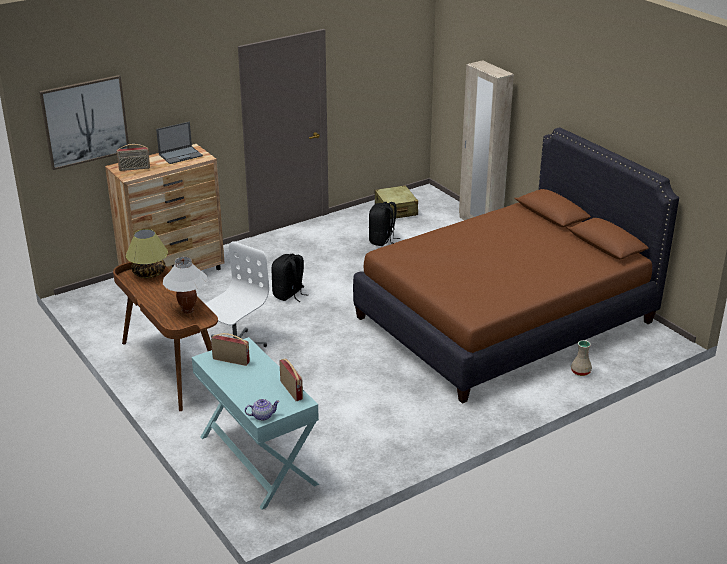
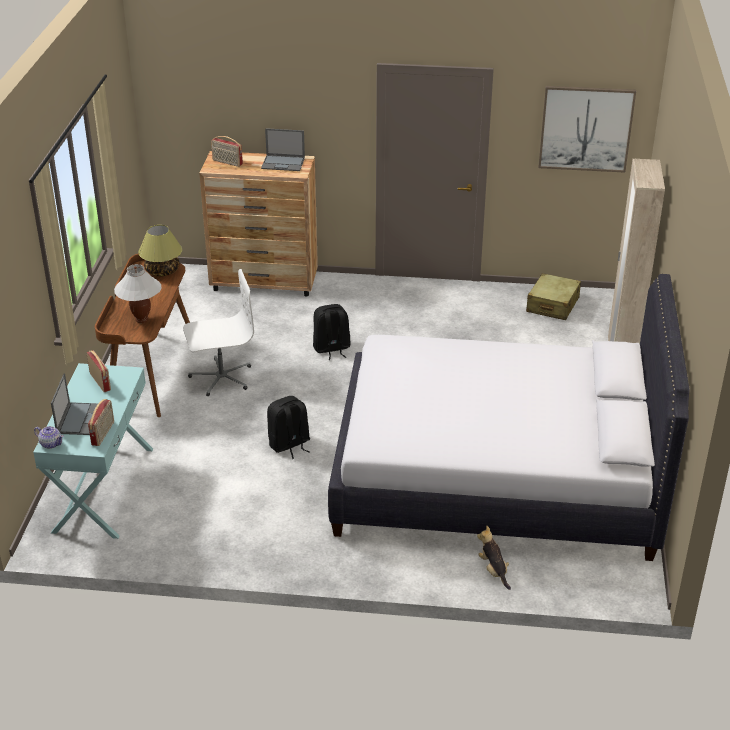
camera: 40 degrees right, 5 degrees up
(85, 121) = (193, 100): picture -> picture (586, 128)
(257, 390) = (80, 418): none -> laptop
(382, 240) = (492, 332): black backpack -> black backpack (289, 445)
(504, 319) = (496, 474): brown bed -> white bed
(581, 372) = (493, 570): beige vase -> plush toy

